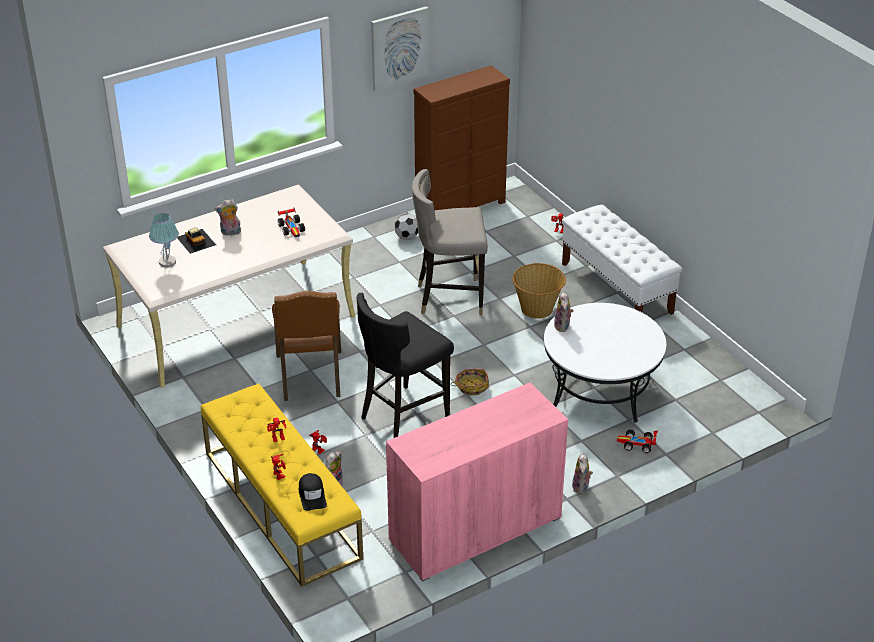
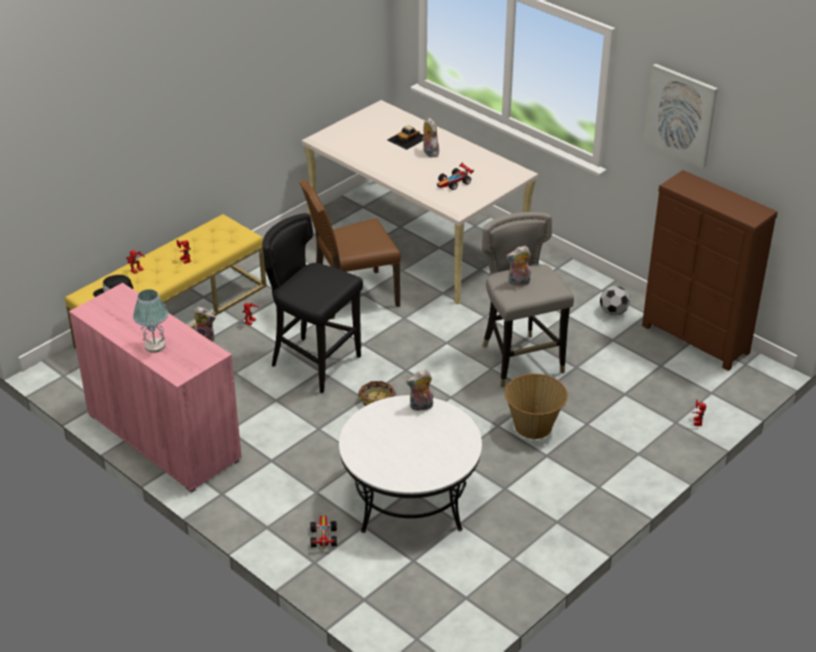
camera: 75 degrees right, 0 degrees up
(167, 262) = (368, 132): table lamp -> table lamp (155, 346)
(581, 487) = (241, 502): plush toy -> plush toy (518, 282)
(617, 288) = (606, 485): white bench -> none

